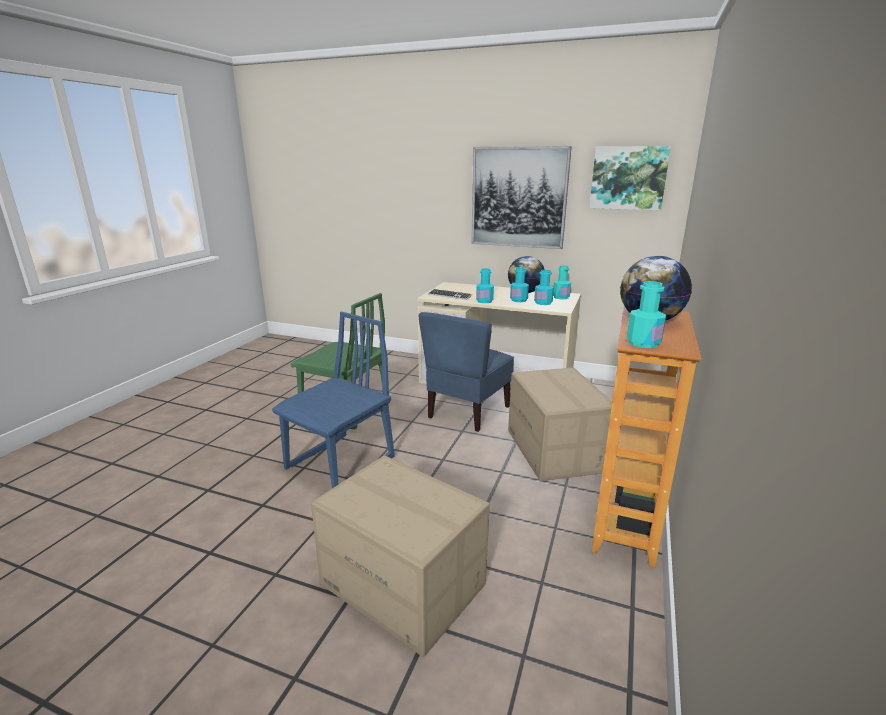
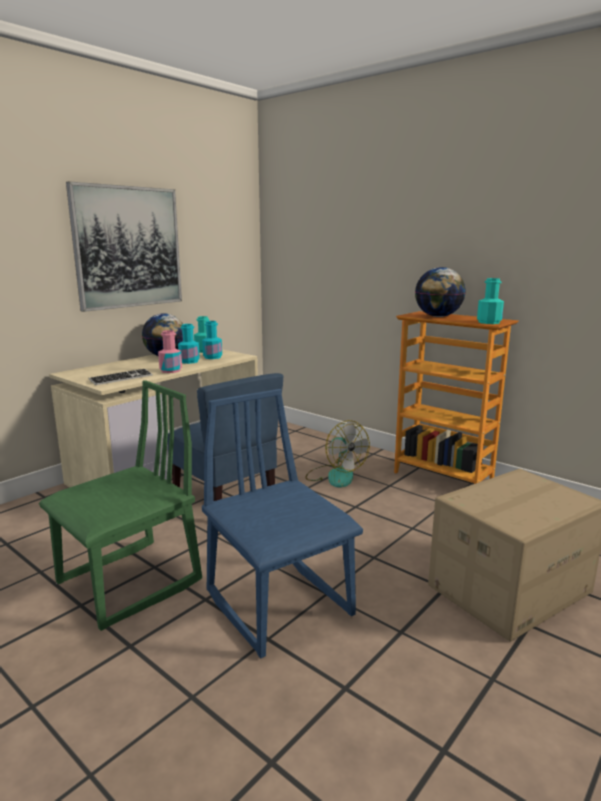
camera: 70 degrees left, 5 degrees down
(484, 301) = (171, 370): turquoise bottle -> pink bottle
(556, 450) = (335, 476): cardboard box -> fan
(628, 178) = (220, 224): picture -> none

